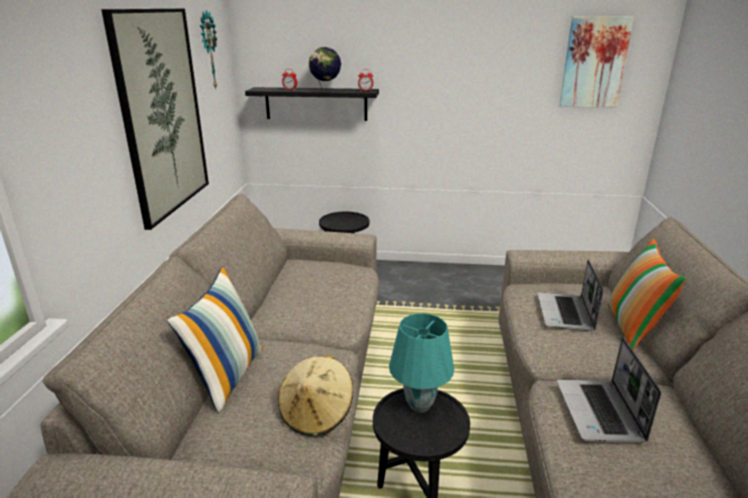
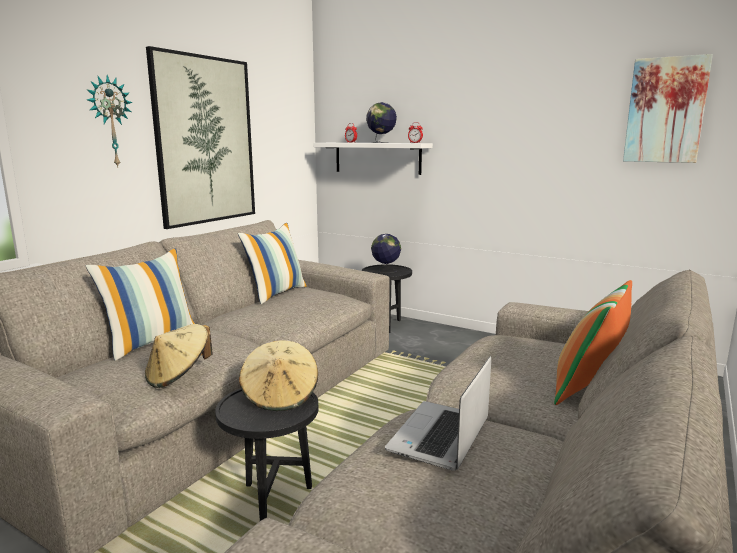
camera: 25 degrees right, 10 degrees down
(207, 50) = (277, 103): wall clock -> wall clock (110, 122)
(278, 275) = (276, 293): none -> pillow
(316, 104) = (377, 158): black shelf -> white shelf
(343, 221) = (385, 271): none -> globe
(420, 405) = (280, 396): turquoise table lamp -> beige hat
(565, 313) = (516, 360): laptop -> none

